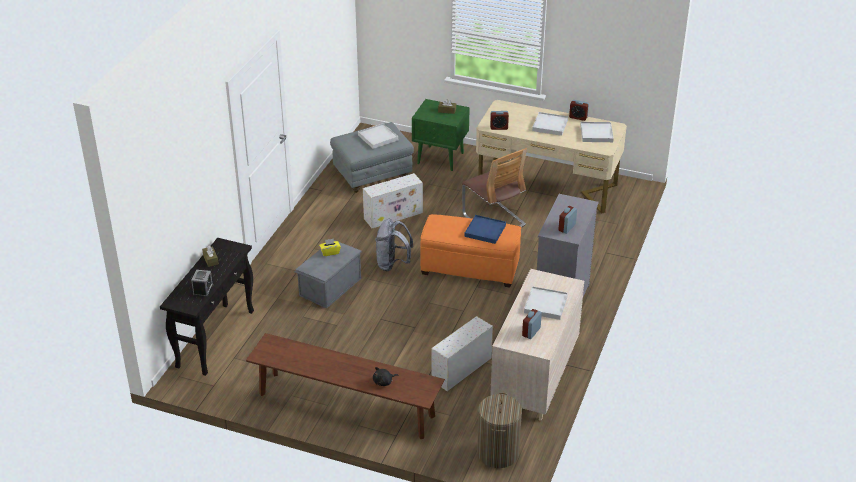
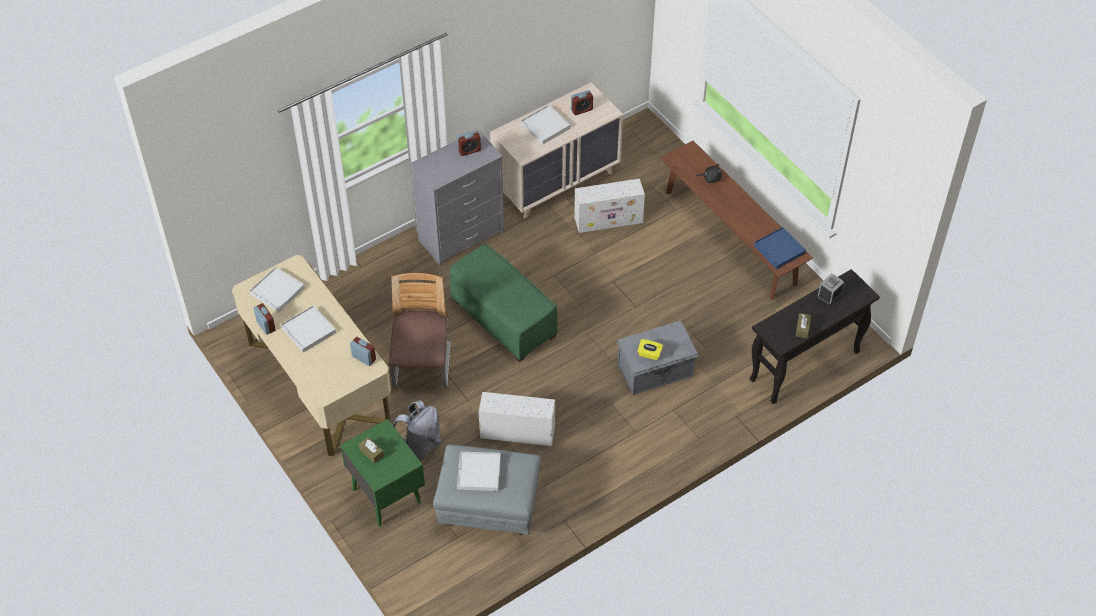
camera: 145 degrees left, 15 degrees up
(392, 264) = (572, 365): grey backpack -> grey backpack (420, 446)
(470, 268) = (503, 318): orange ottoman -> green ottoman
(485, 231) = (490, 277): blue tray -> blue tray (779, 249)
(498, 453) = (643, 140): laundry basket -> none

